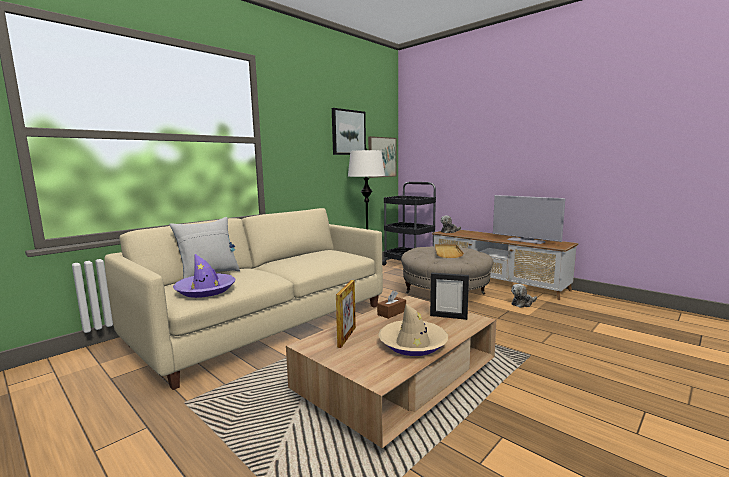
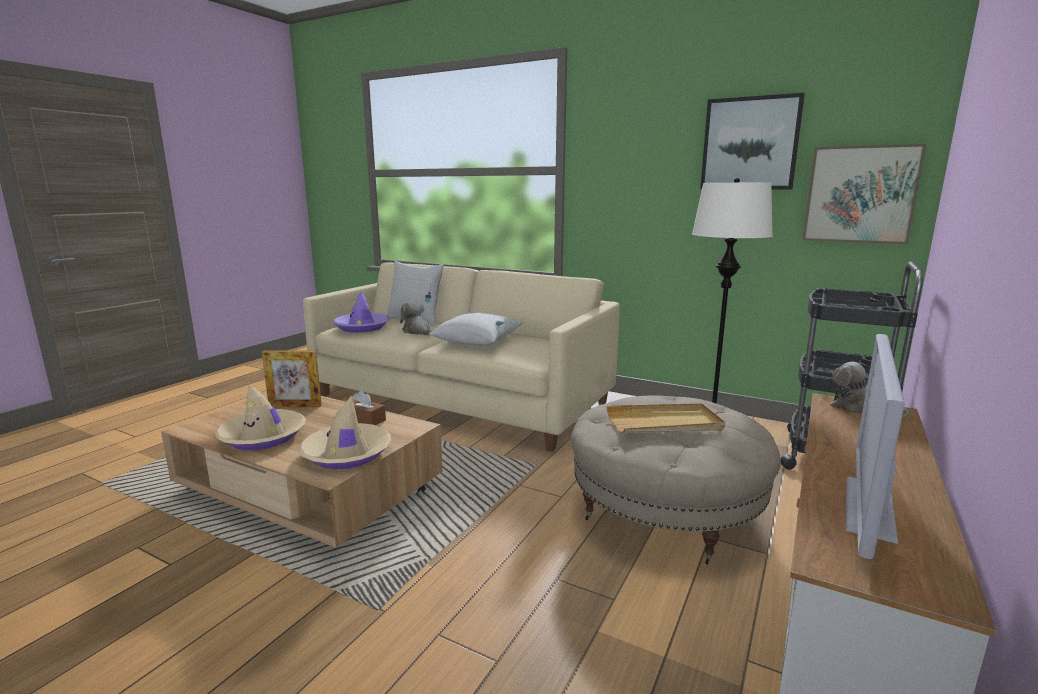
camera: 75 degrees right, 5 degrees up
(307, 262) = (477, 342): none -> grey pillow
(448, 316) = (347, 454): picture frame -> beige hat
(522, 303) = (680, 628): plush toy -> plush toy (417, 331)

